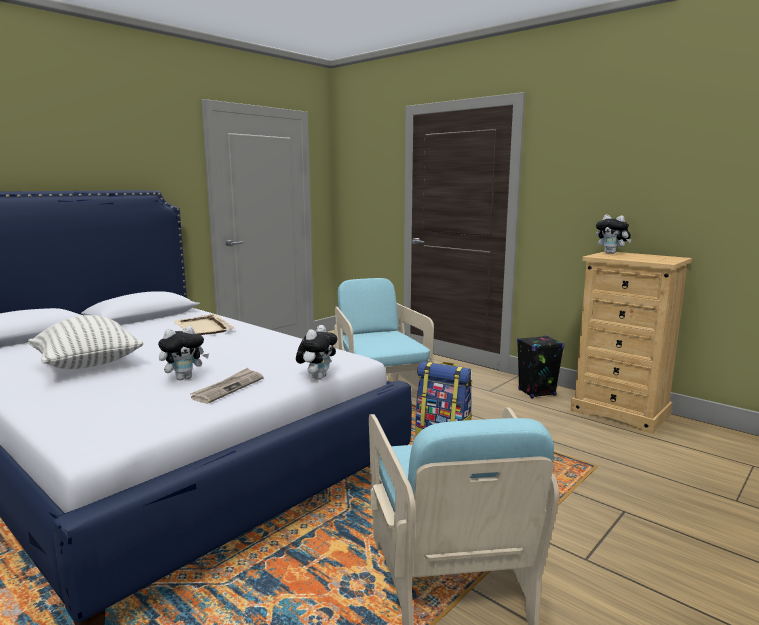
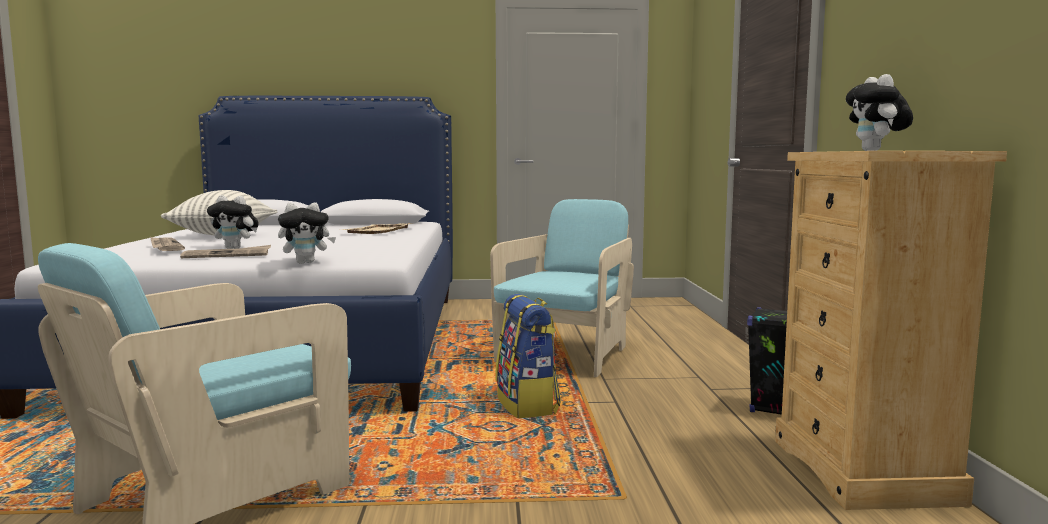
camera: 45 degrees right, 5 degrees down
(127, 395) = (165, 246): none -> newspaper

